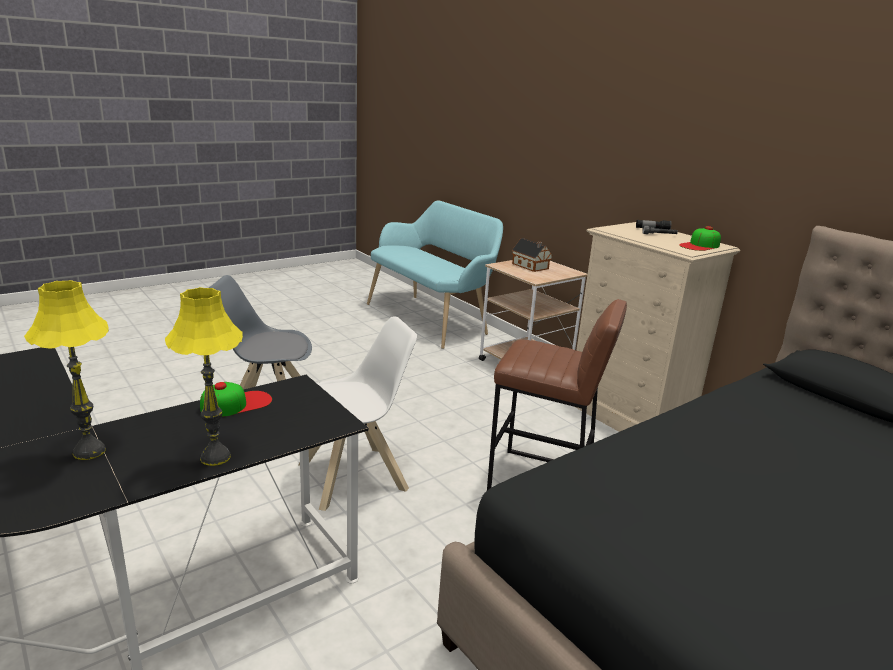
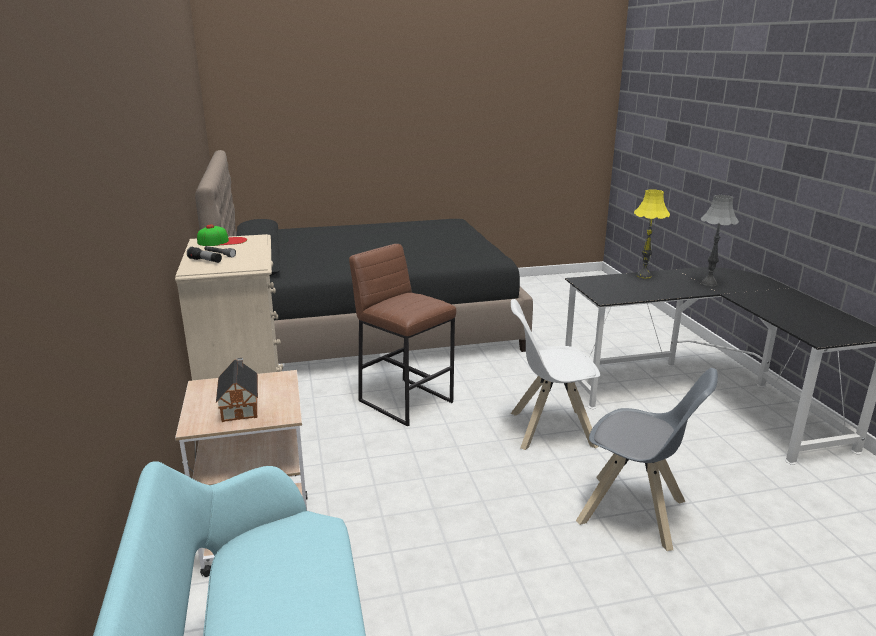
camera: 155 degrees left, 0 degrees up
(89, 451) = (709, 284): yellow table lamp -> grey table lamp
(236, 403) = (642, 294): cap -> none

